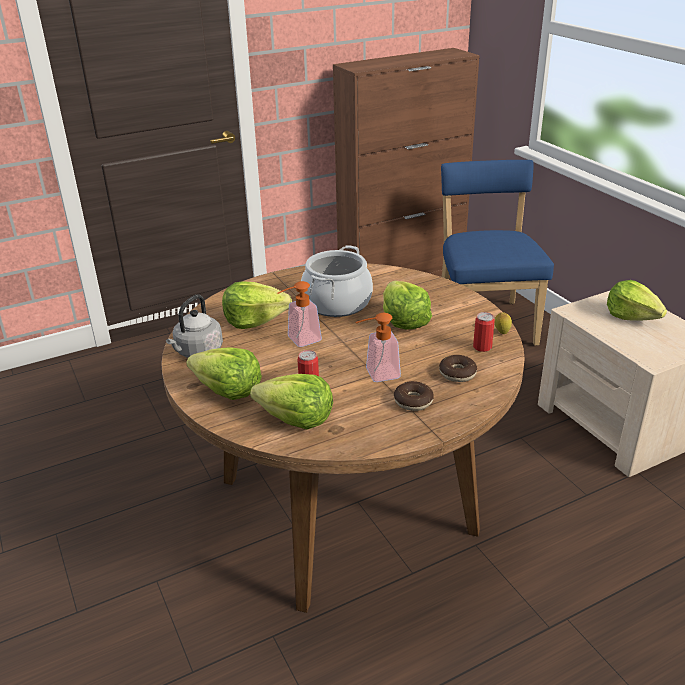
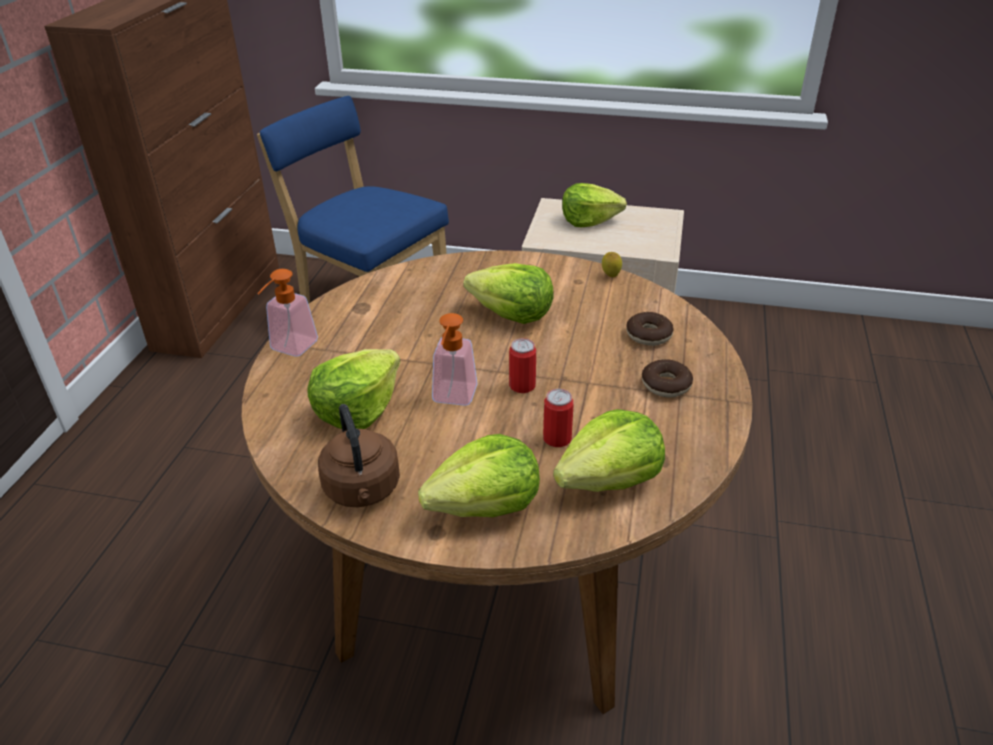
camera: 50 degrees left, 5 degrees up
(197, 352) = (363, 491): grey kettle -> brown kettle
(336, 303) = (412, 335): cooking pot -> none
(376, 374) = (590, 382): soap dispenser -> soap dispenser (289, 349)
(482, 347) = (621, 298): can -> can (522, 386)

